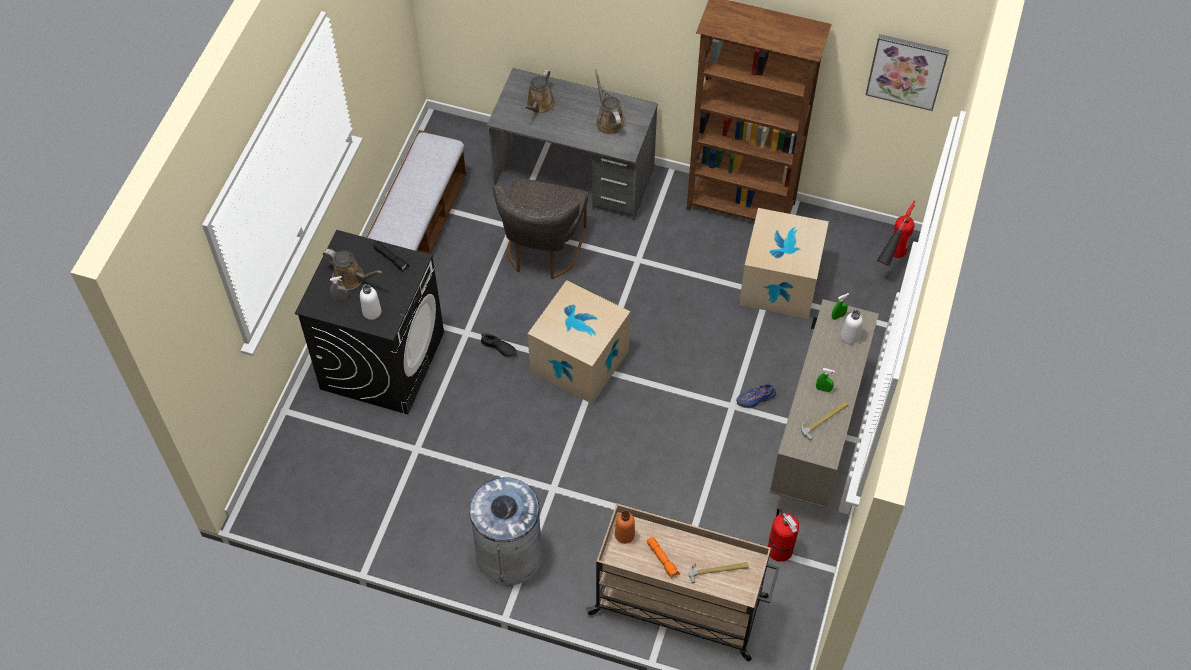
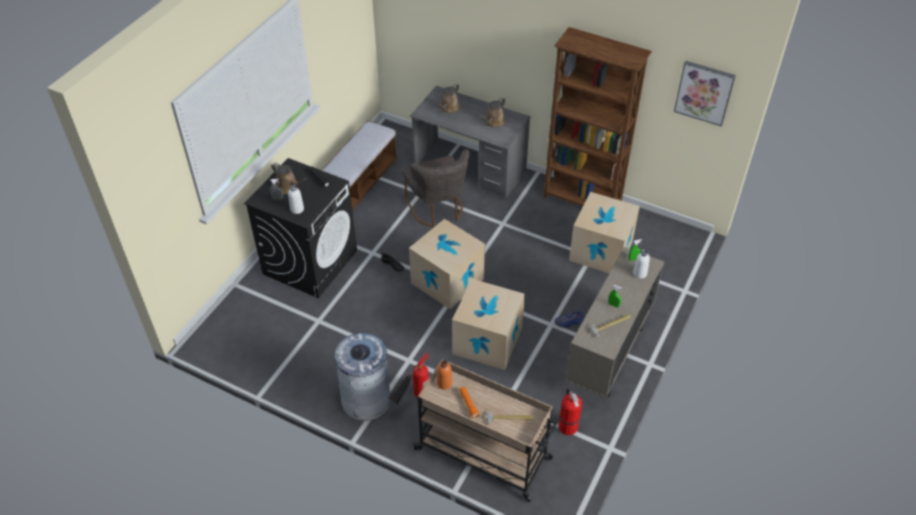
camera: 10 degrees right, 10 degrees down
(542, 251) = (437, 210): grey chair -> grey chair turned 45 degrees counterclockwise
(608, 121) = (494, 122): brown watering can -> brown watering can turned 135 degrees counterclockwise
(652, 443) = (487, 341): none -> cardboard box
(890, 263) = (683, 248): fire extinguisher -> fire extinguisher (411, 402)

